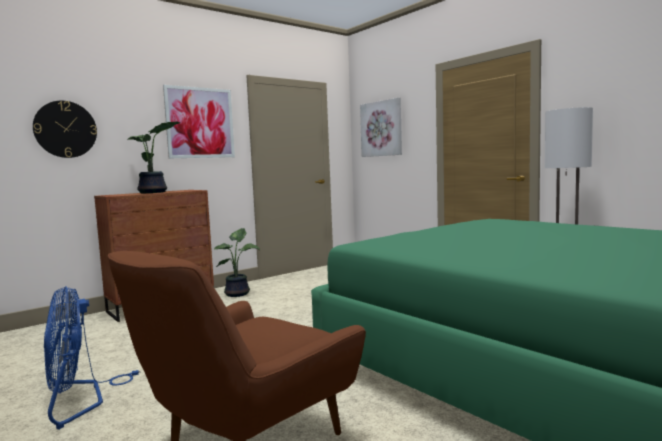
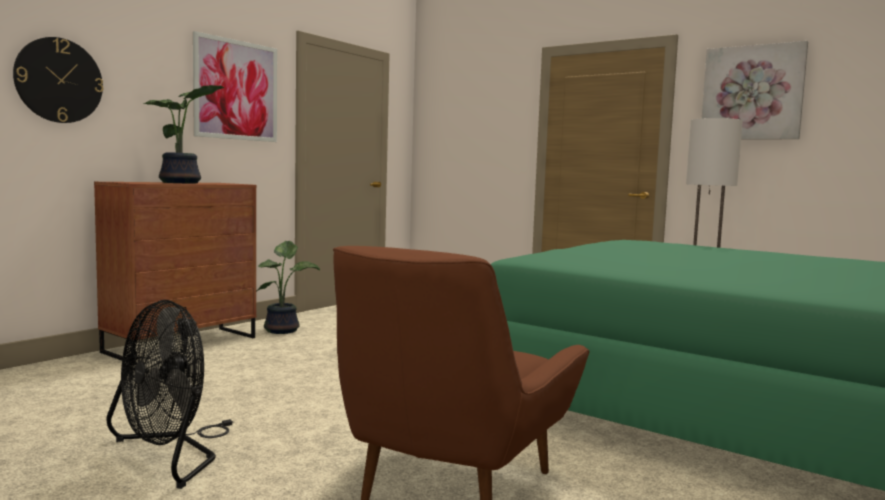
camera: 15 degrees left, 0 degrees up
(81, 397) = (174, 452): blue fan -> black fan
(381, 128) = (460, 121): picture -> picture (752, 93)

